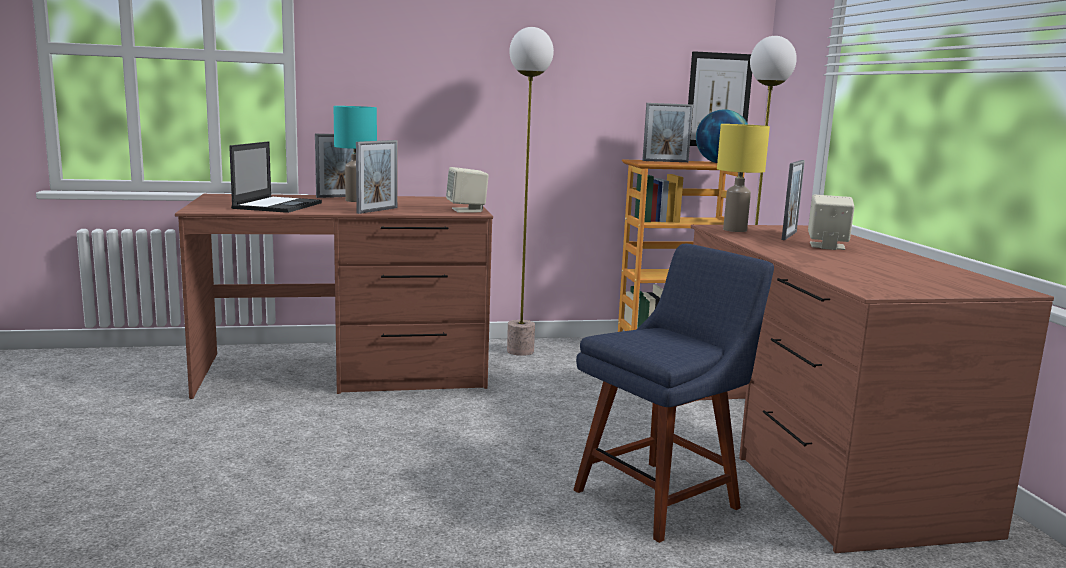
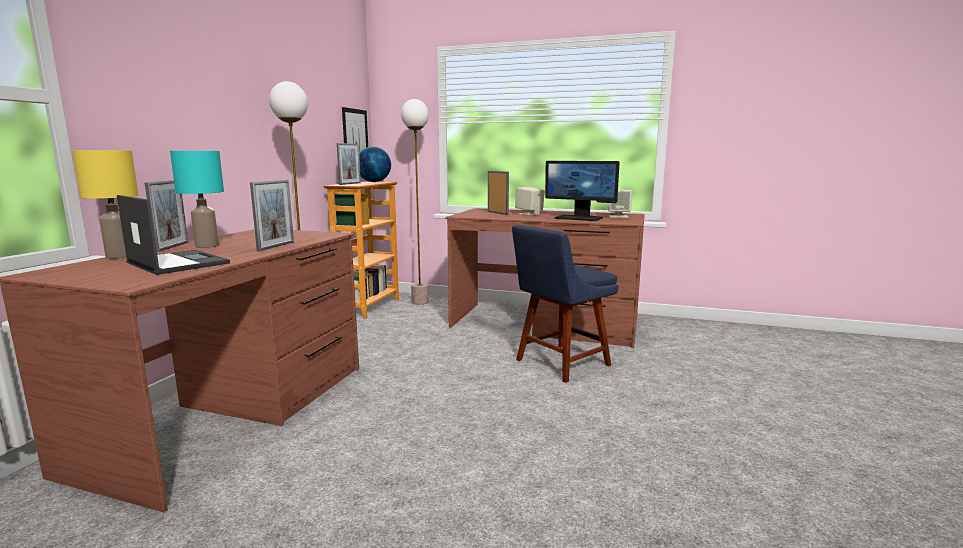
camera: 60 degrees left, 0 degrees up
(377, 210) = (276, 246): picture frame -> picture frame turned 45 degrees clockwise
(467, 210) = (321, 234): beige speaker -> beige speaker (618, 216)
(662, 496) = (559, 363): blue chair -> blue chair turned 120 degrees counterclockwise
(735, 230) = (473, 215): yellow table lamp -> yellow table lamp (120, 256)
(847, 267) = (579, 218): none -> monitor

